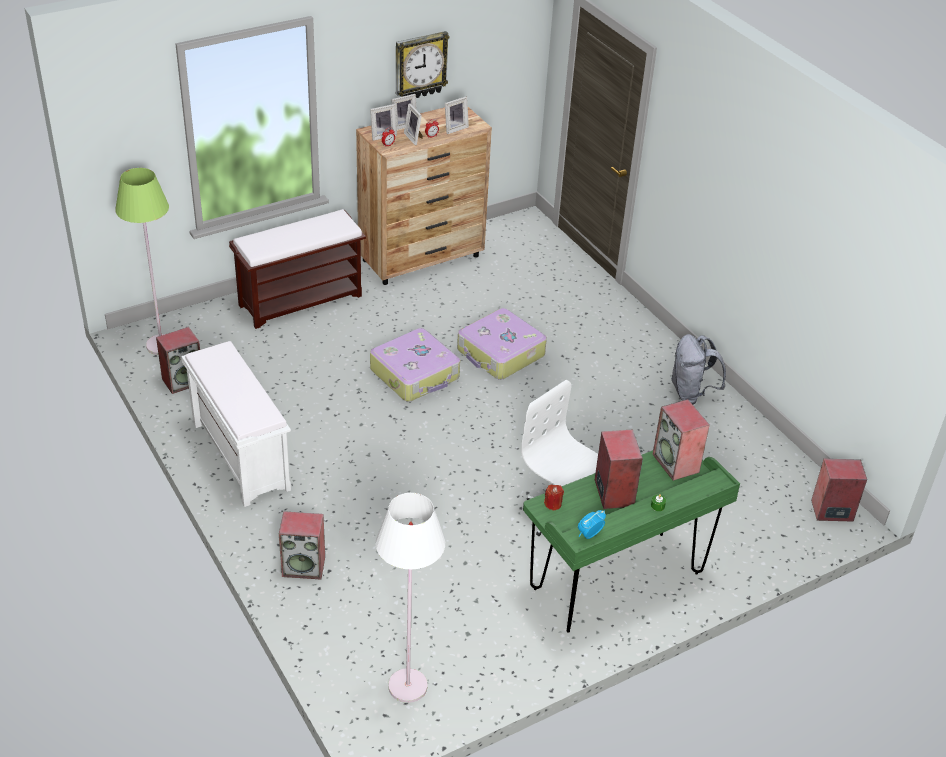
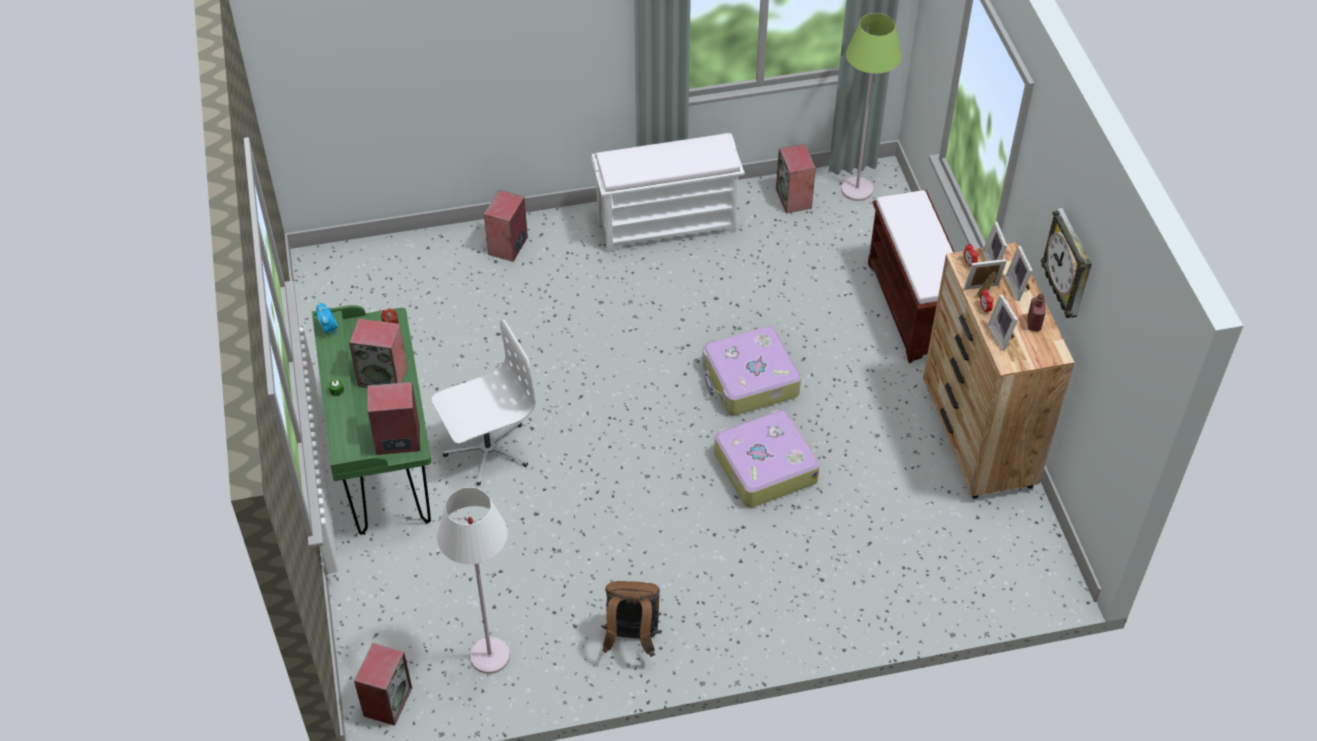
camera: 110 degrees right, 10 degrees up
(408, 686) = (347, 287): white floor lamp -> white floor lamp (490, 656)
(436, 118) = (1033, 324): none -> red bottle
(691, 393) = (631, 638): grey backpack -> brown backpack

